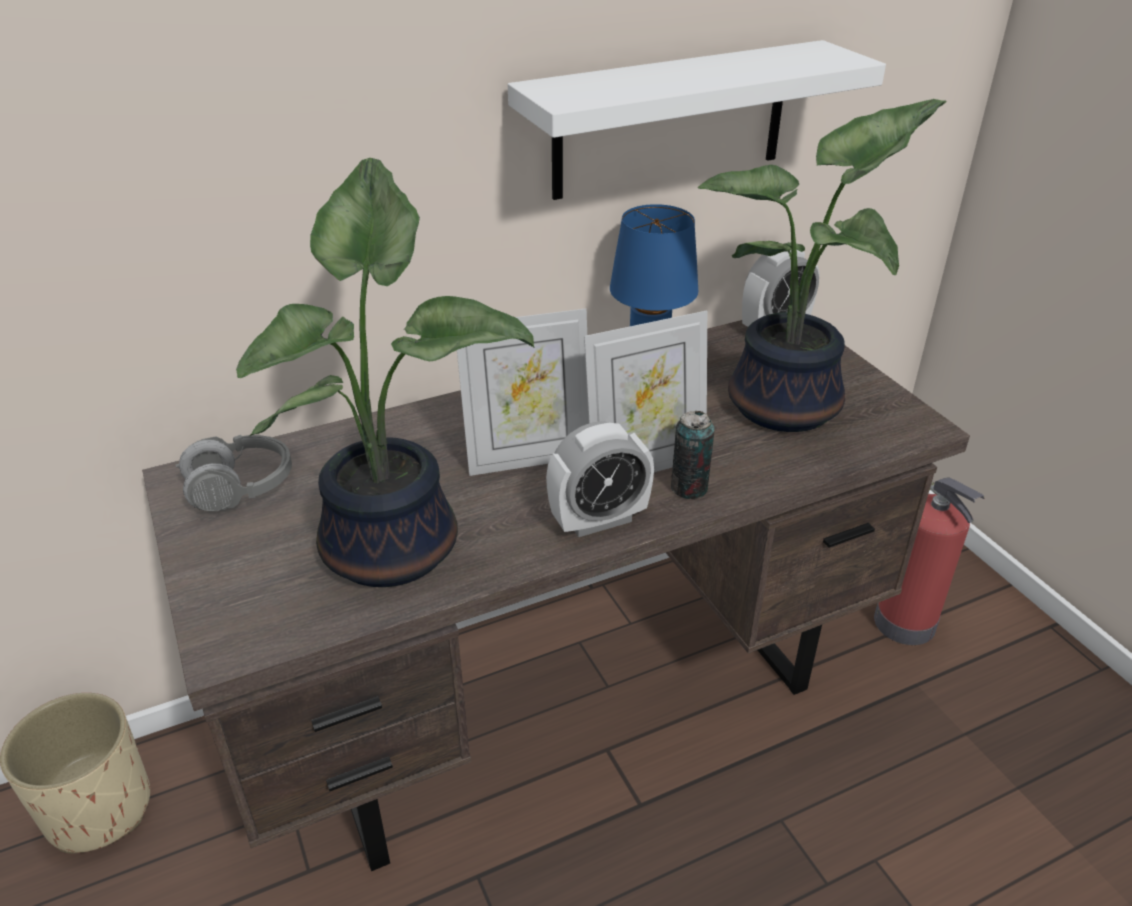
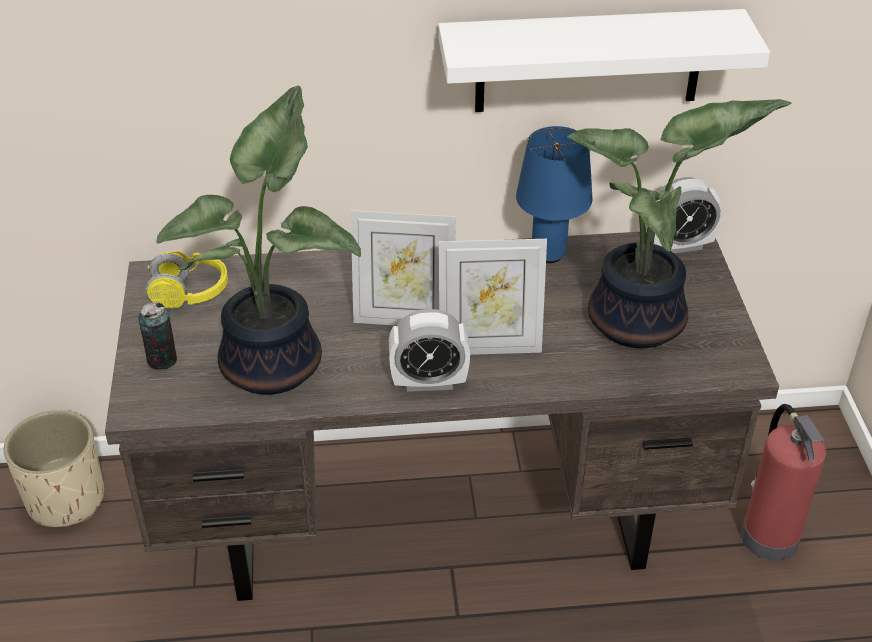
camera: 20 degrees right, 5 degrees up
(241, 489) = (189, 294): grey headphones -> yellow headphones
(689, 488) = (512, 373): can -> can (162, 360)

